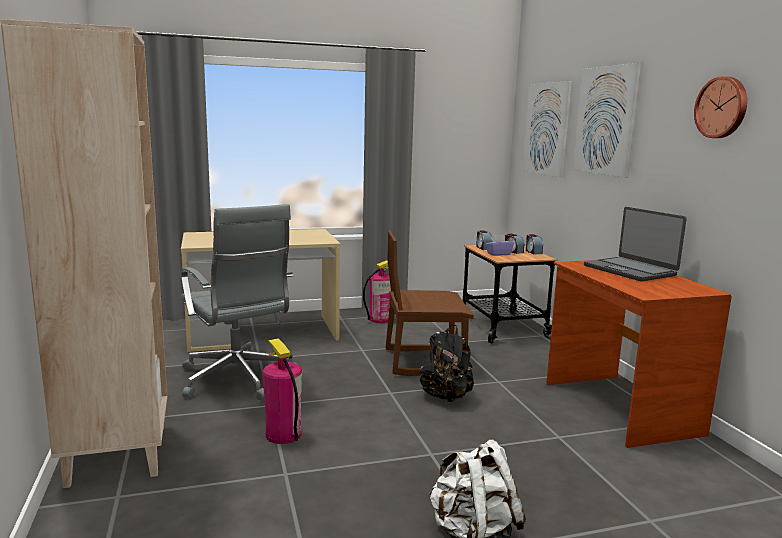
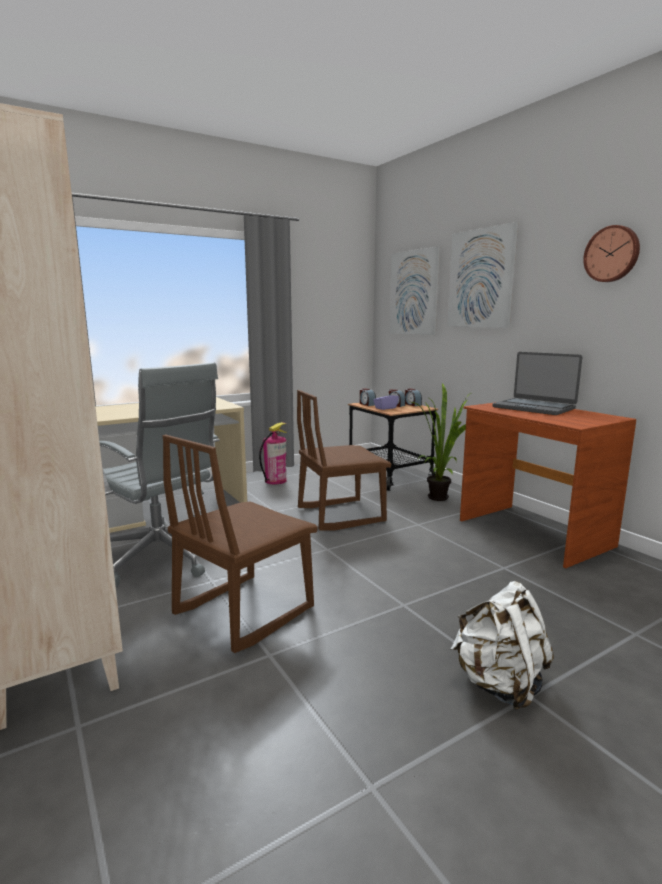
camera: 15 degrees left, 0 degrees up
(283, 434) = (243, 611): fire extinguisher -> brown chair
(446, 396) = (381, 545): black backpack -> none
(543, 356) = (440, 496): none -> potted plant

